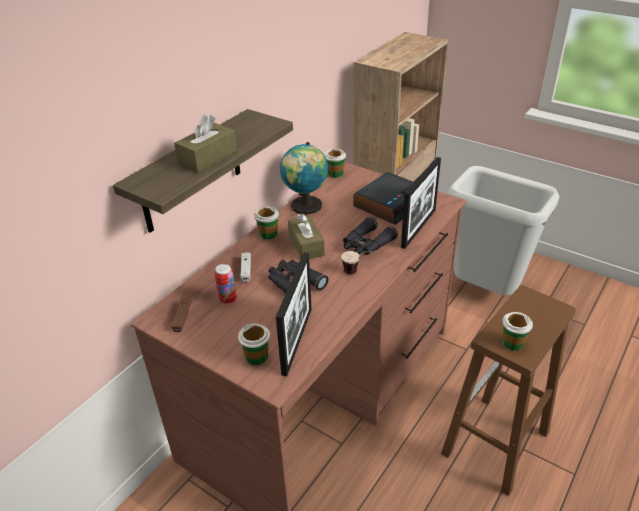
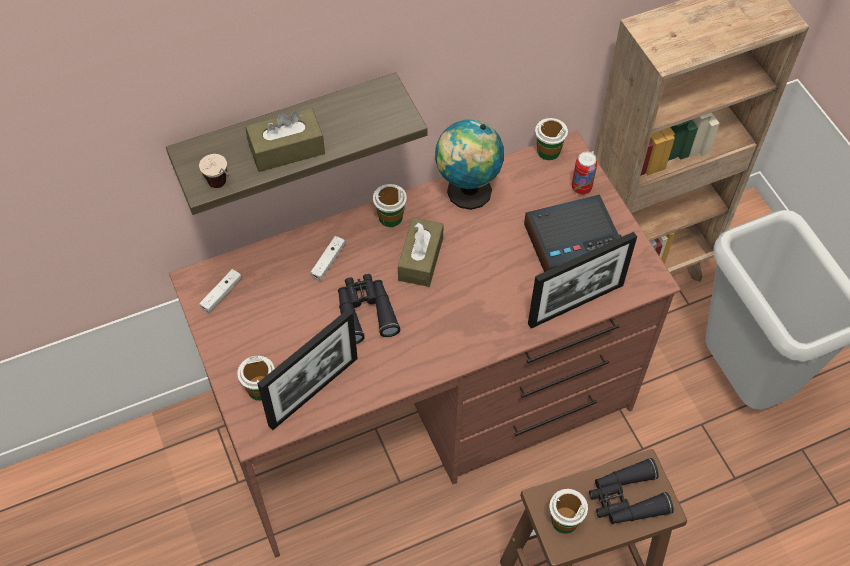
camera: 30 degrees right, 20 degrees up
(182, 318) = (221, 294): brown game controller -> white game controller
(228, 300) = (281, 295): can -> can (581, 188)
(357, 272) = (447, 333): cup -> cup (223, 188)
(366, 244) = (491, 296): black binoculars -> black binoculars (626, 499)

